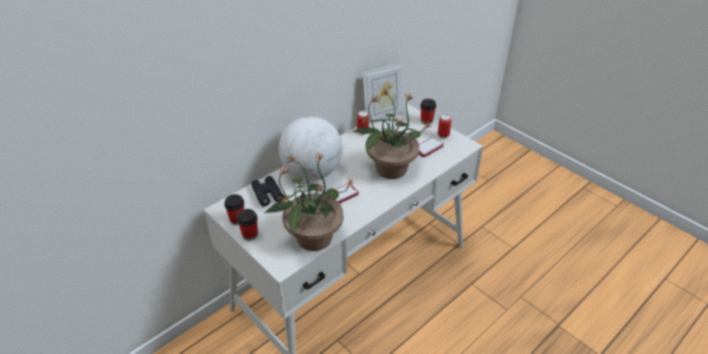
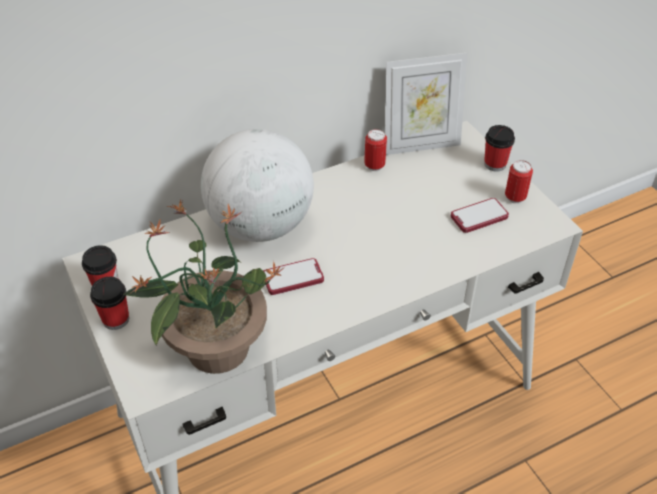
camera: 15 degrees right, 5 degrees up
(267, 194) = (172, 251): black binoculars -> none
(390, 168) = (396, 243): potted plant -> none

